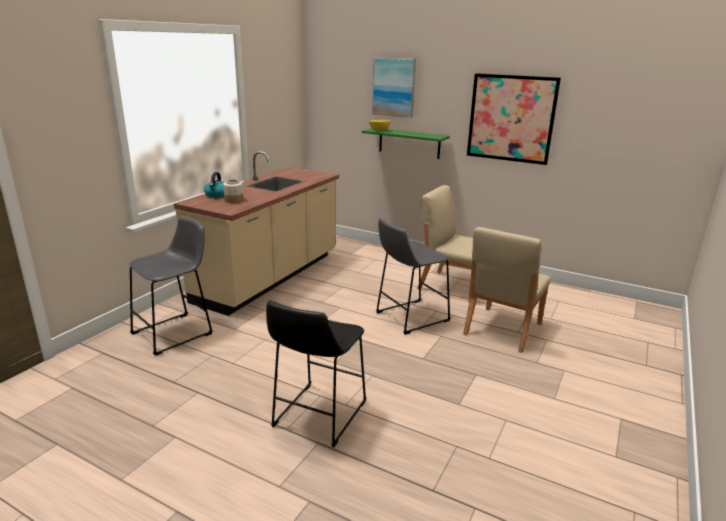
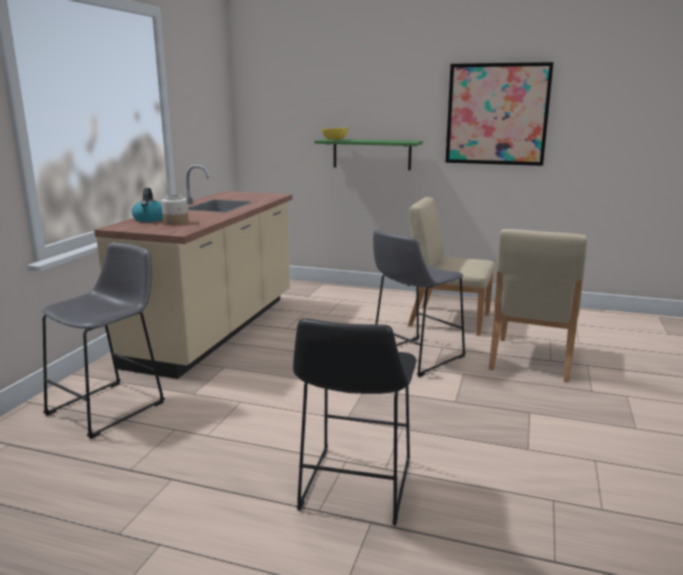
camera: 10 degrees left, 5 degrees down
(394, 87) = (349, 87): picture -> none

